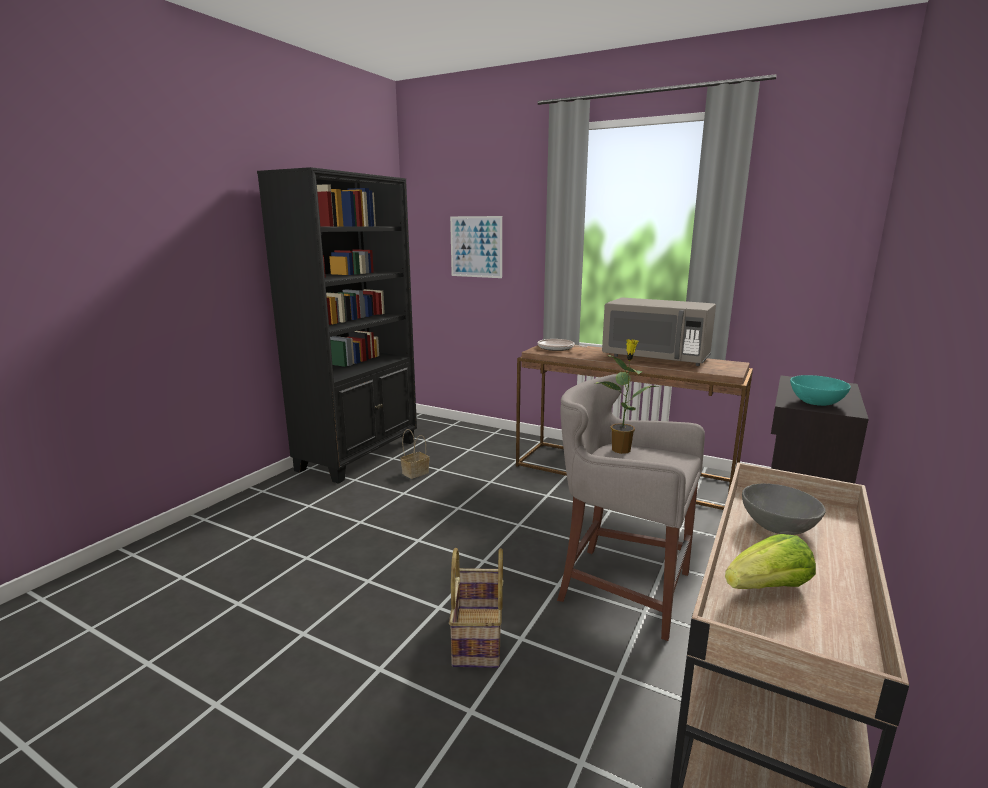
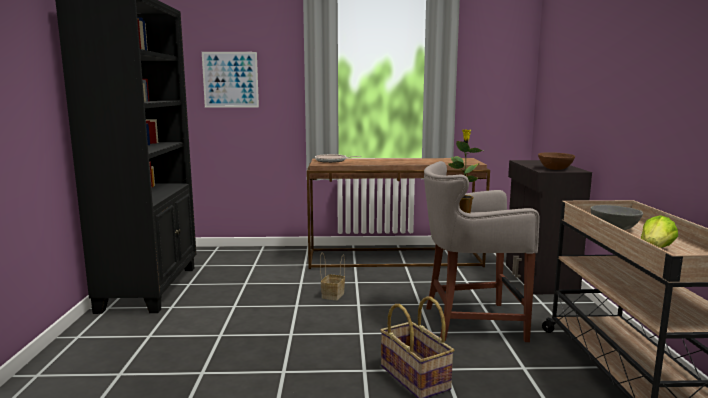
camera: 30 degrees left, 5 degrees down
(416, 472) = (226, 290): basket -> basket (332, 295)
(655, 358) = (414, 160): grey microwave -> none
(816, 403) = (555, 169): turquoise bowl -> brown bowl

